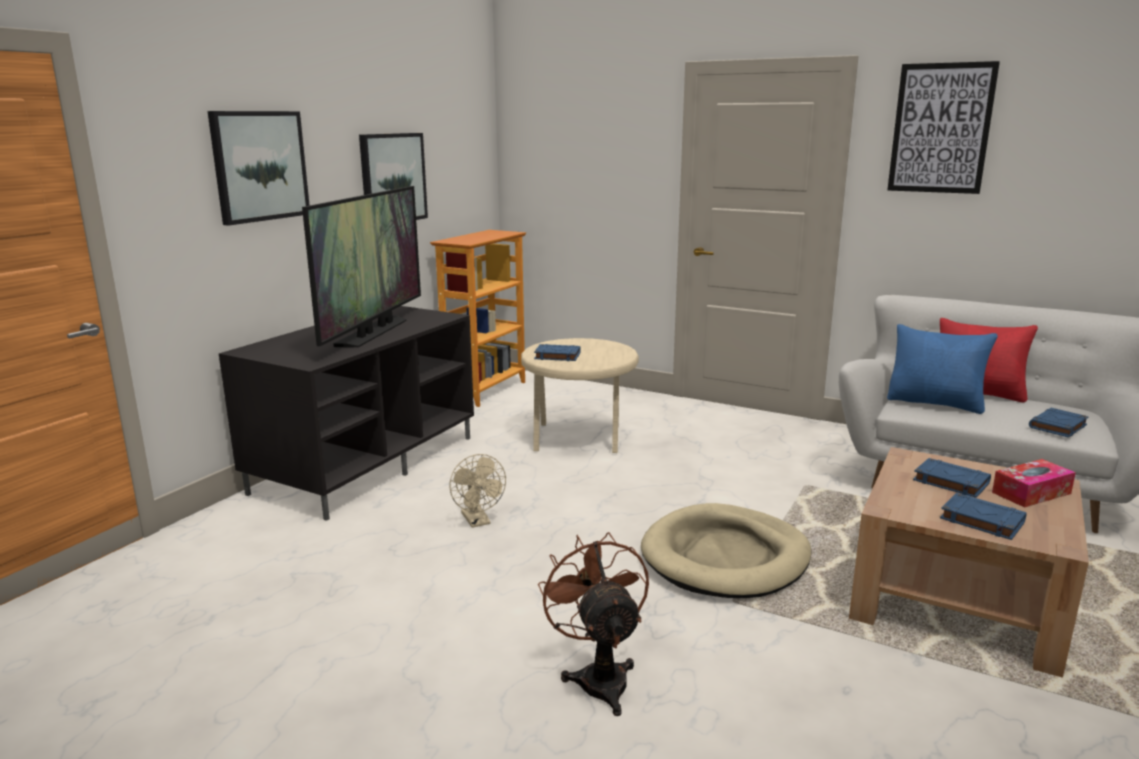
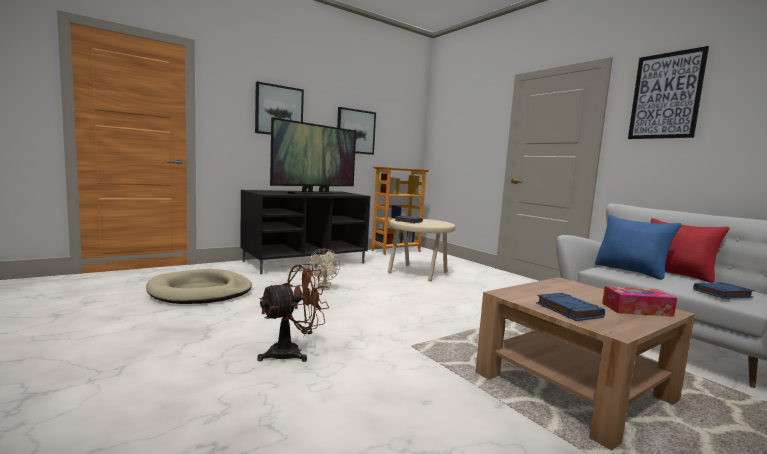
camera: 25 degrees right, 10 degrees down
(599, 676) = (292, 352): brown fan -> brown fan turned 45 degrees clockwise
(725, 557) = (434, 329): beige dog bed -> beige dog bed (201, 291)
(950, 482) = (575, 294): blue book -> none

